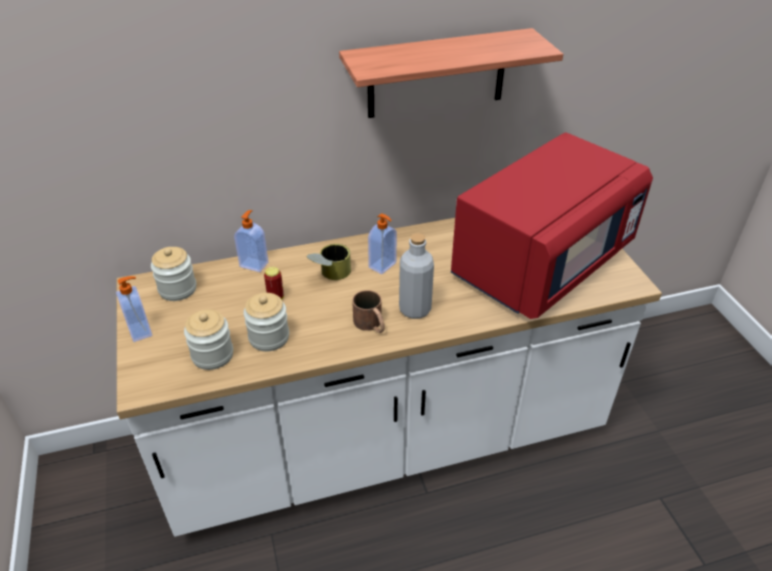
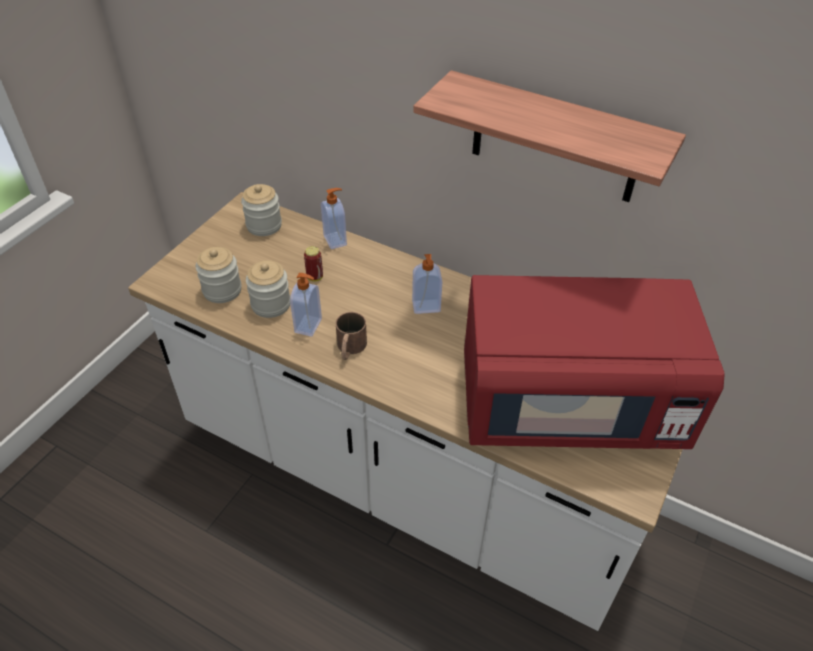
camera: 45 degrees right, 5 degrees up
(141, 330) = (206, 241): soap dispenser -> soap dispenser (309, 326)
(330, 275) = (375, 286): can -> none
(415, 309) = (399, 361): grey bottle -> none

